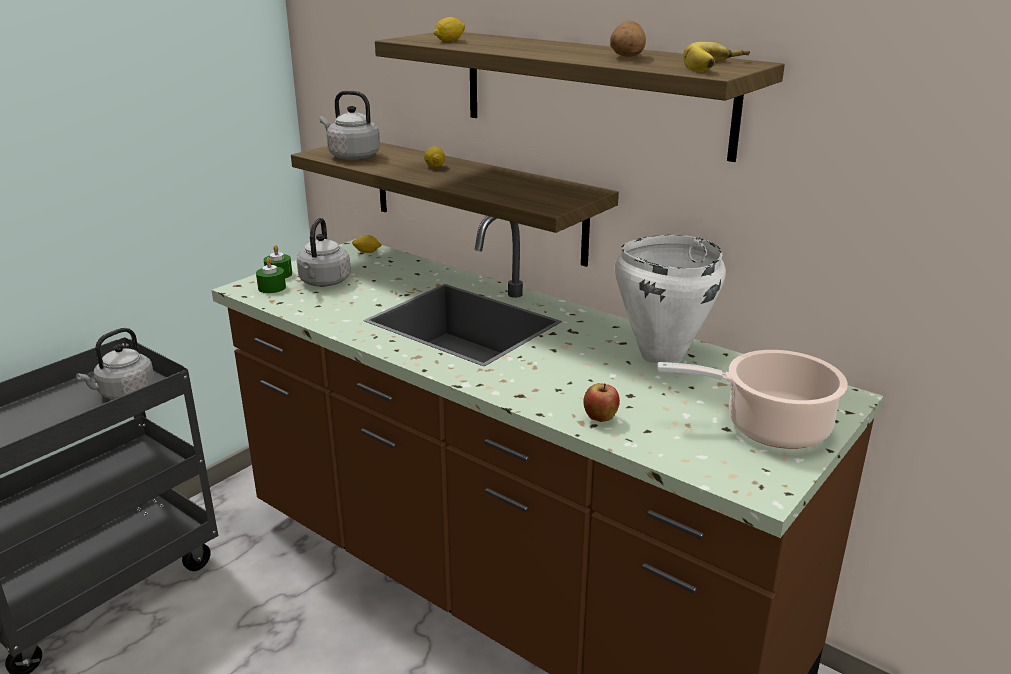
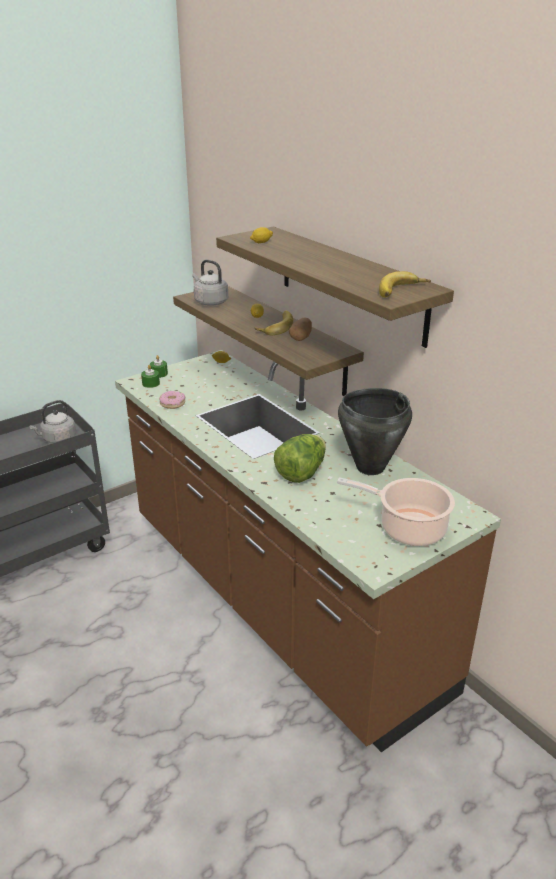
camera: 15 degrees right, 5 degrees up
(319, 309) = (172, 403): none -> donut
(324, 283) = (184, 383): grey kettle -> none
(469, 174) = (275, 326): none -> banana
(568, 375) = (301, 472): none -> lettuce
(600, 419) = (304, 506): apple -> none
(628, 56) = (356, 273): potato -> potato (301, 338)
(660, 355) = (369, 467): white cooking pot -> black cooking pot

